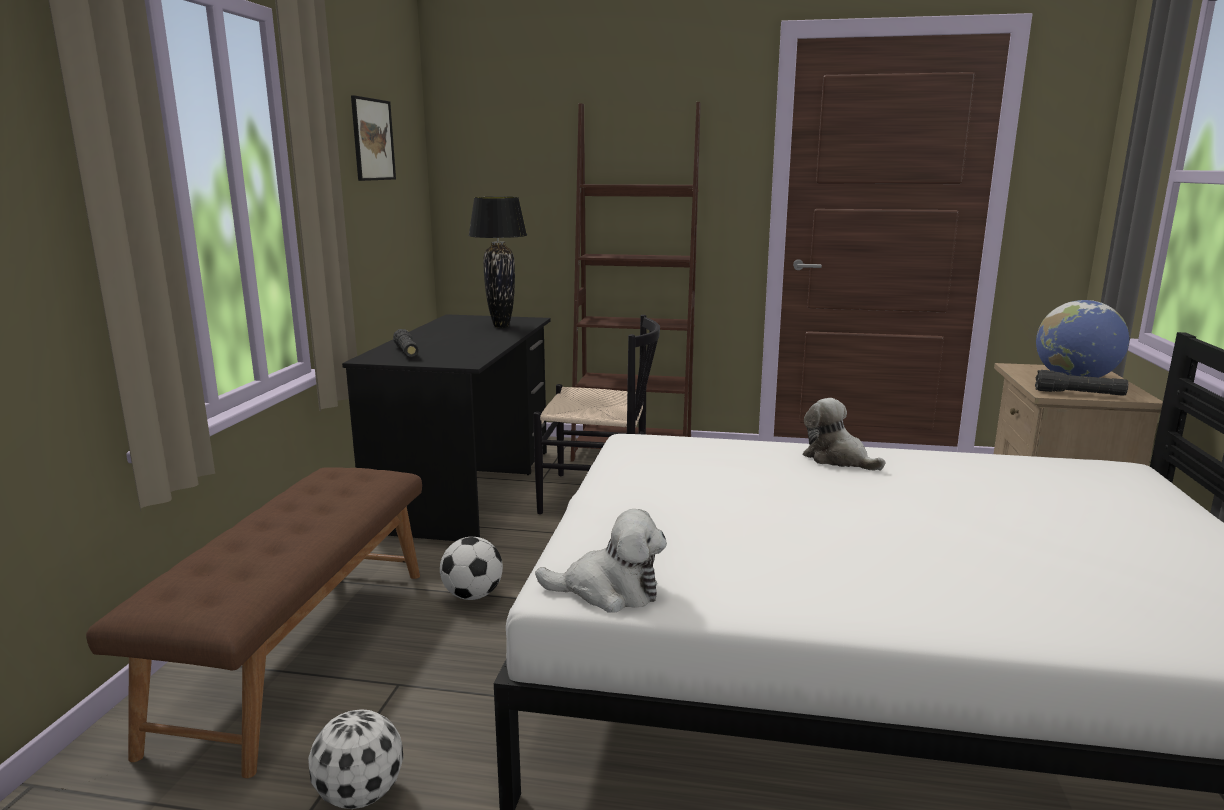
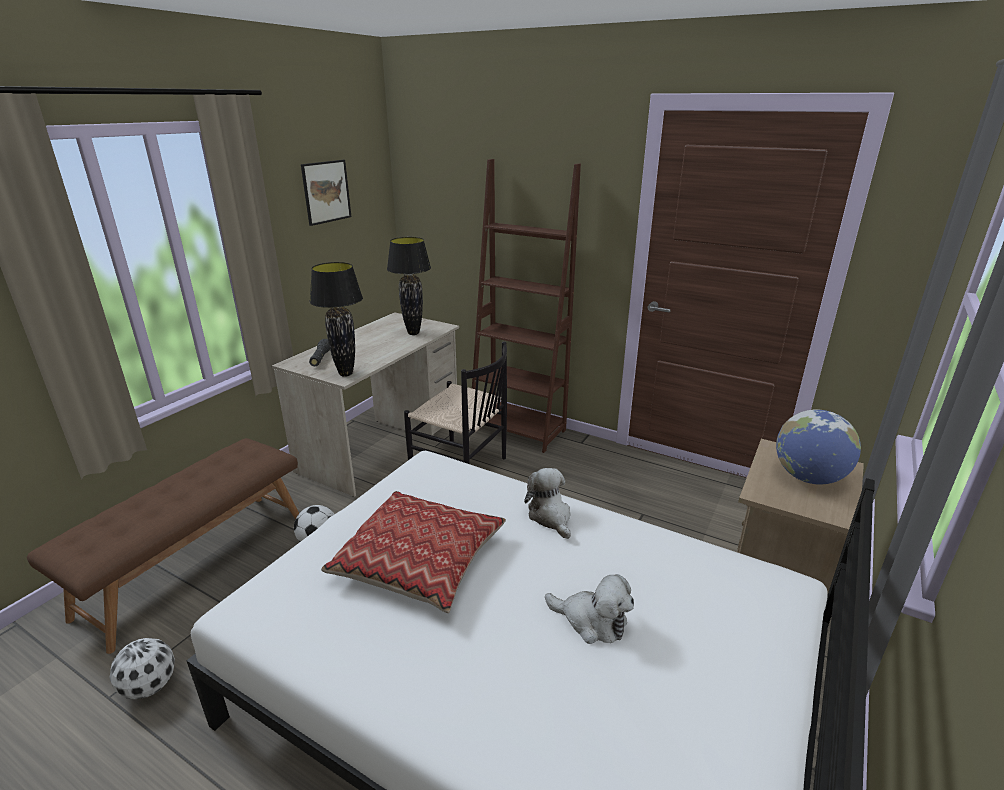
camera: 20 degrees right, 10 degrees up
(464, 360) = (345, 374): none -> black table lamp
(466, 489) = (382, 444): black desk -> beige desk
(609, 591) = (258, 622): plush toy -> plush toy (592, 621)
(739, 511) = (419, 560): none -> pillow
(1079, 394) = (786, 500): black flashlight -> none

